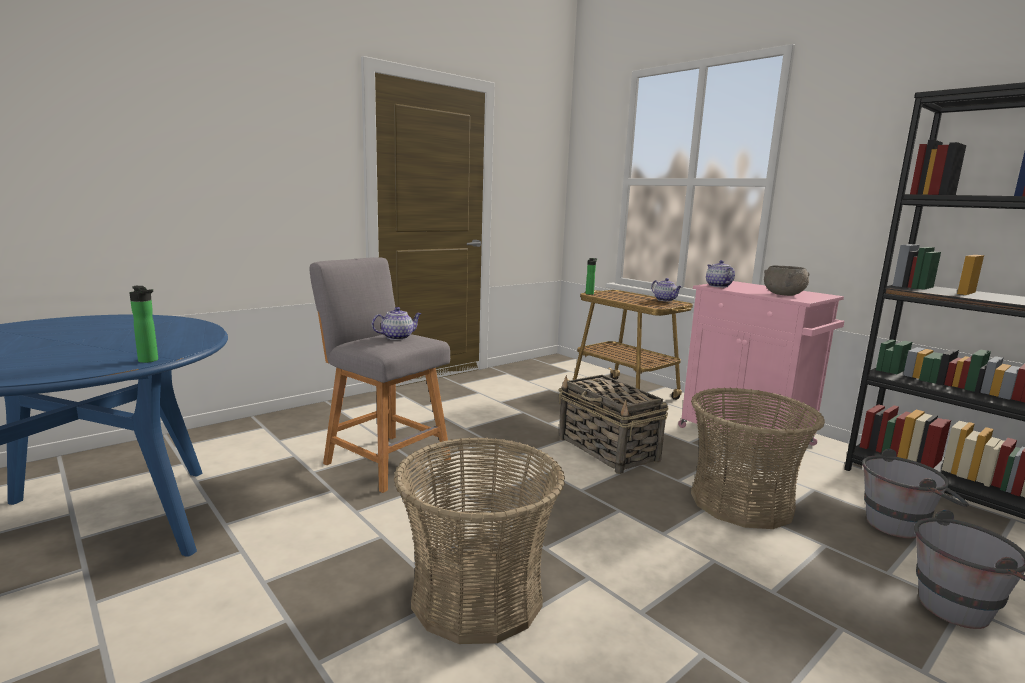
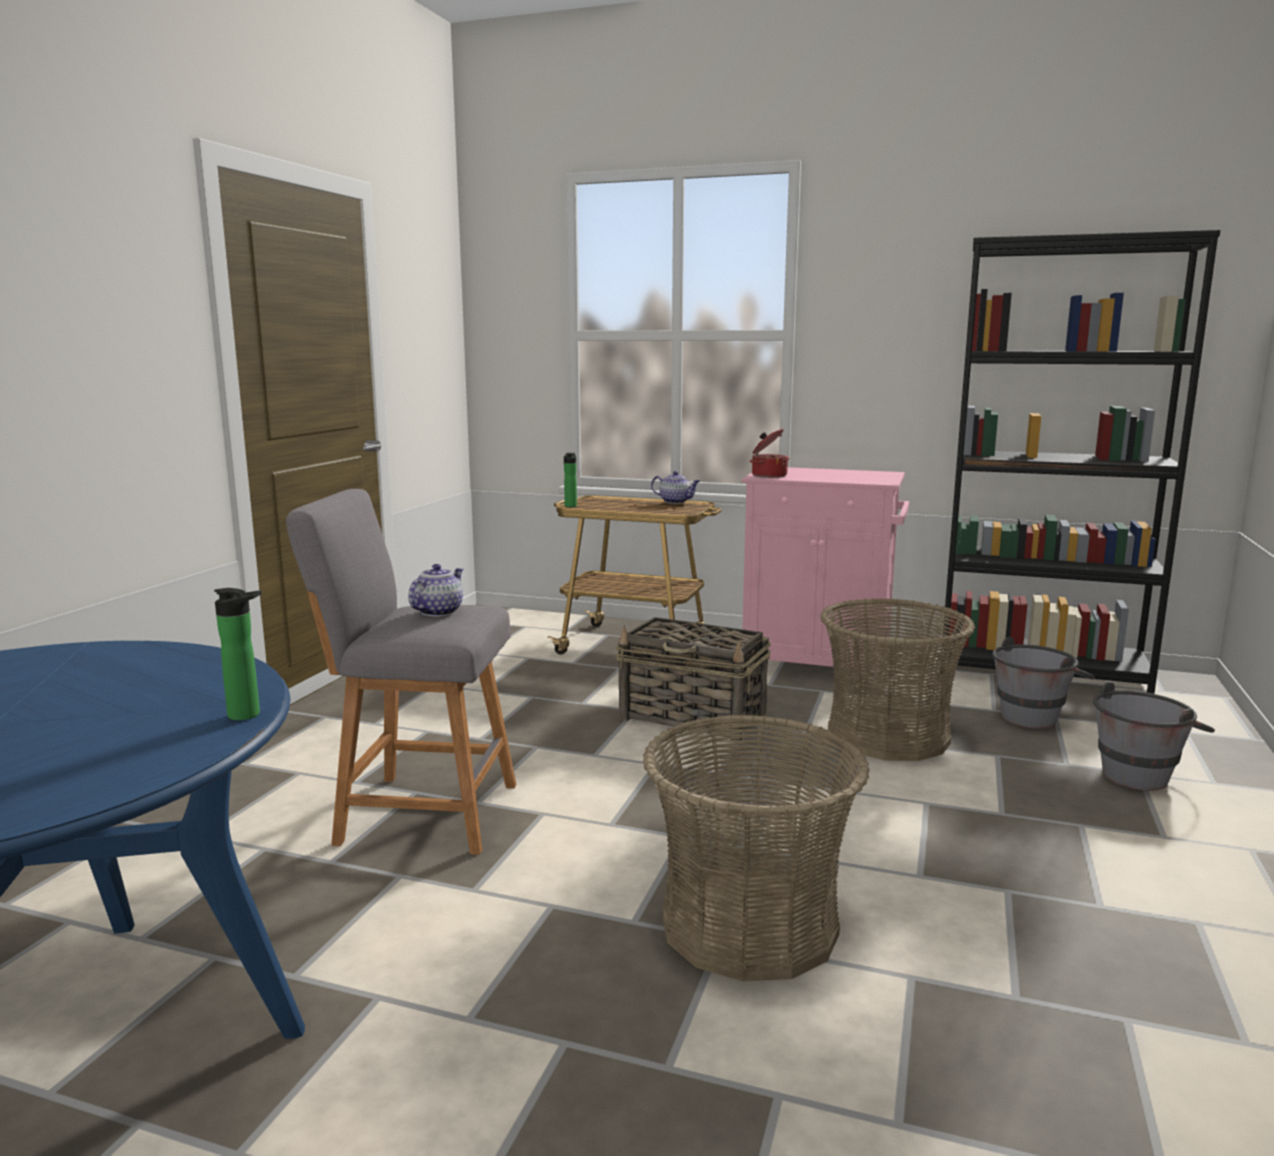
camera: 30 degrees left, 0 degrees up
(717, 286) = (768, 475): teapot -> cooking pot
(784, 294) = (853, 478): grey bowl -> none

